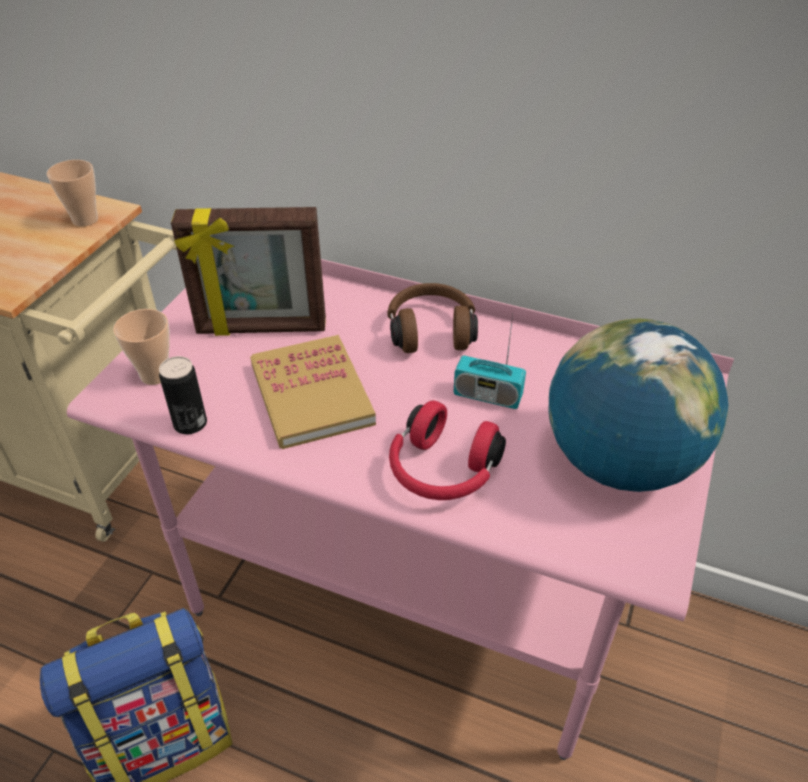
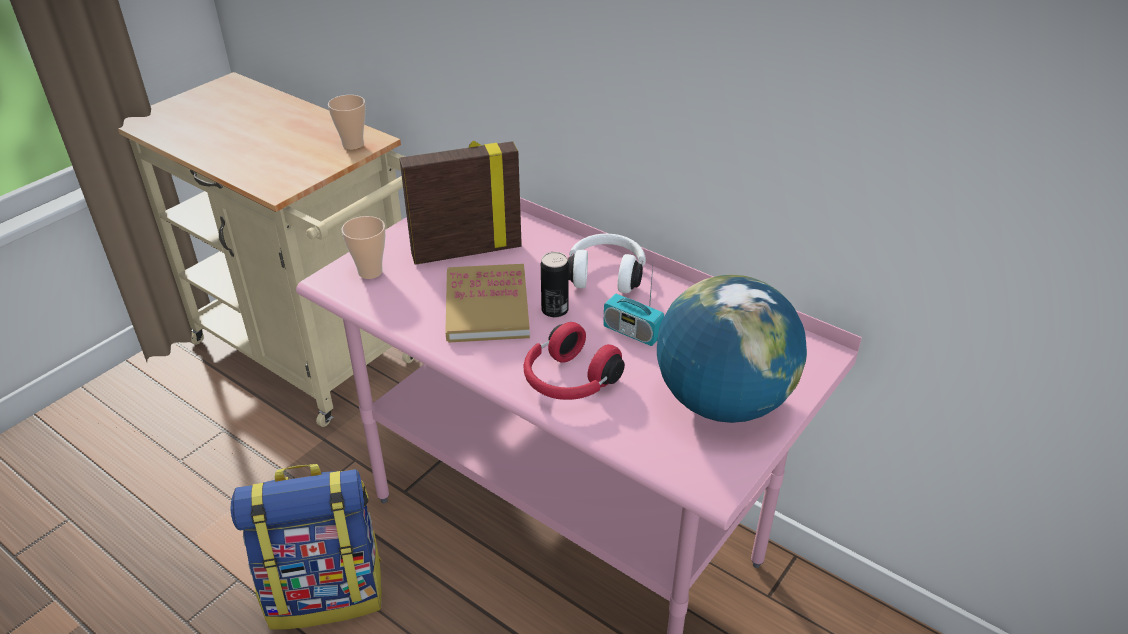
camera: 15 degrees right, 5 degrees down
(190, 423) = (384, 311): can -> can (554, 310)
(261, 328) = (466, 250): picture frame -> picture frame turned 150 degrees clockwise
(431, 330) = (606, 274): brown headphones -> white headphones

